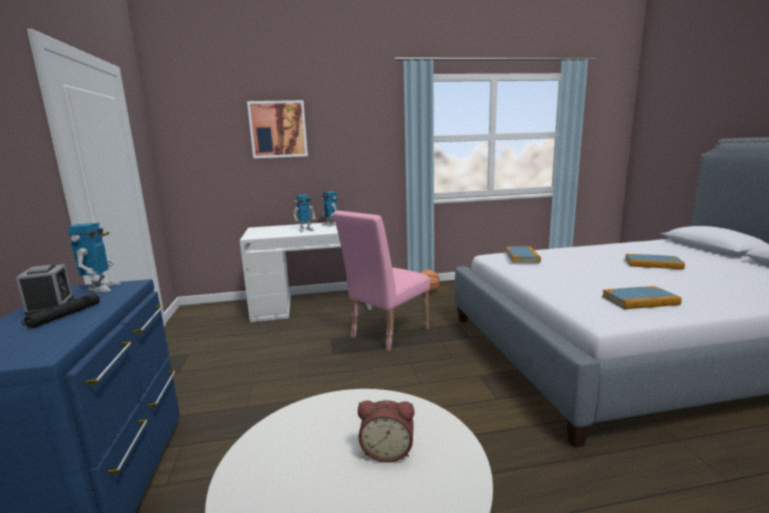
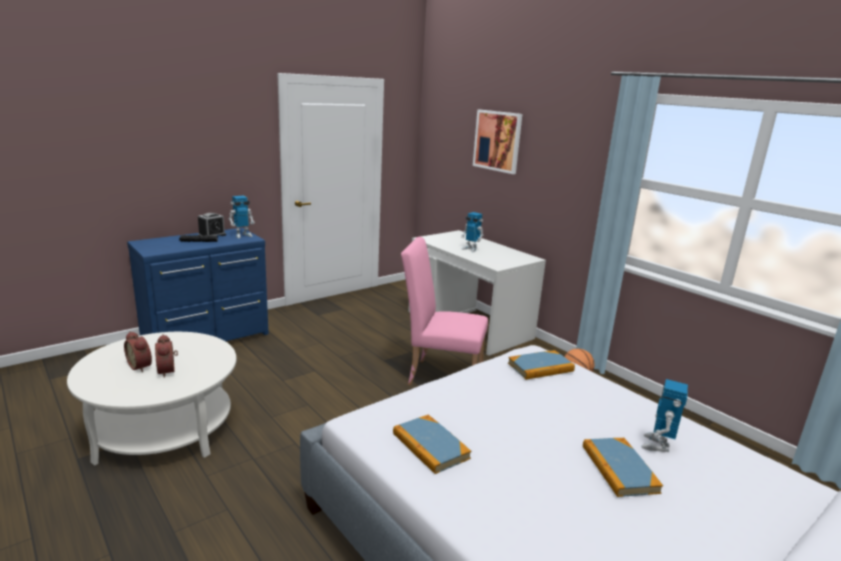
camera: 60 degrees right, 5 degrees up
(330, 225) = (503, 253): toy robot -> toy robot (657, 445)
(350, 482) = (141, 366): none -> alarm clock

